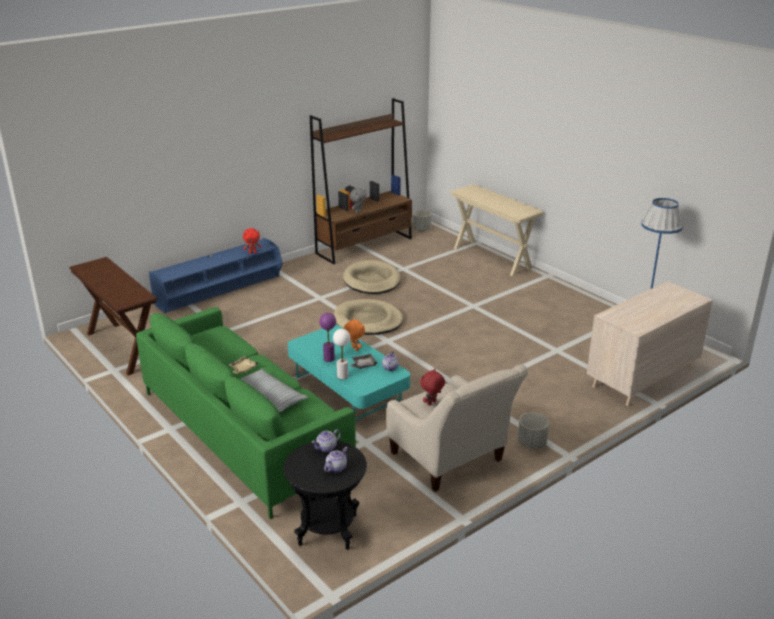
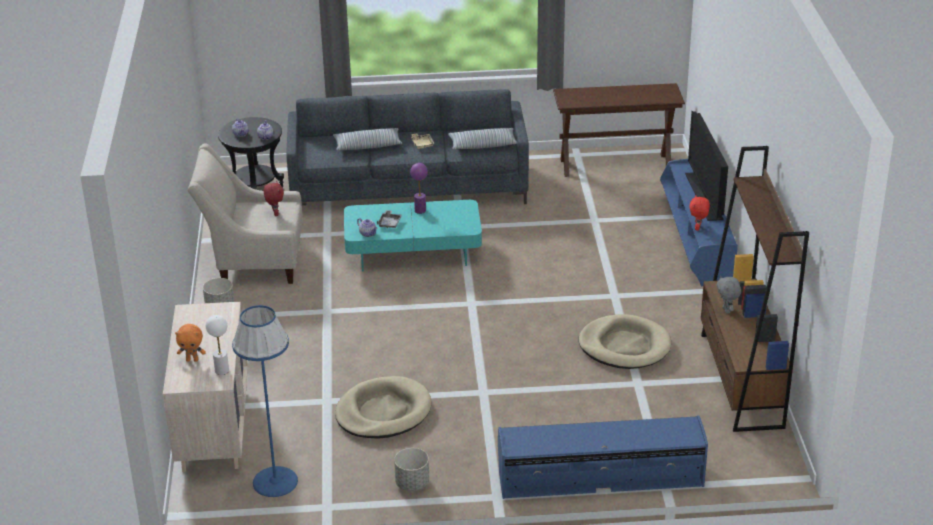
camera: 125 degrees right, 5 degrees up
(206, 260) = (704, 197): none -> television
(218, 341) = (483, 145): none -> pillow
(244, 432) = (408, 188): green sofa -> grey sofa
(342, 376) = (384, 208): white table lamp -> white table lamp (222, 370)
(354, 349) = (422, 228): orange plush toy -> orange plush toy (192, 360)
(368, 321) = (526, 307): beige dog bed -> beige dog bed (383, 412)
(421, 229) = (761, 456): grey planter -> grey planter (412, 484)
(492, 258) = (599, 475): beige console table -> blue tv stand

